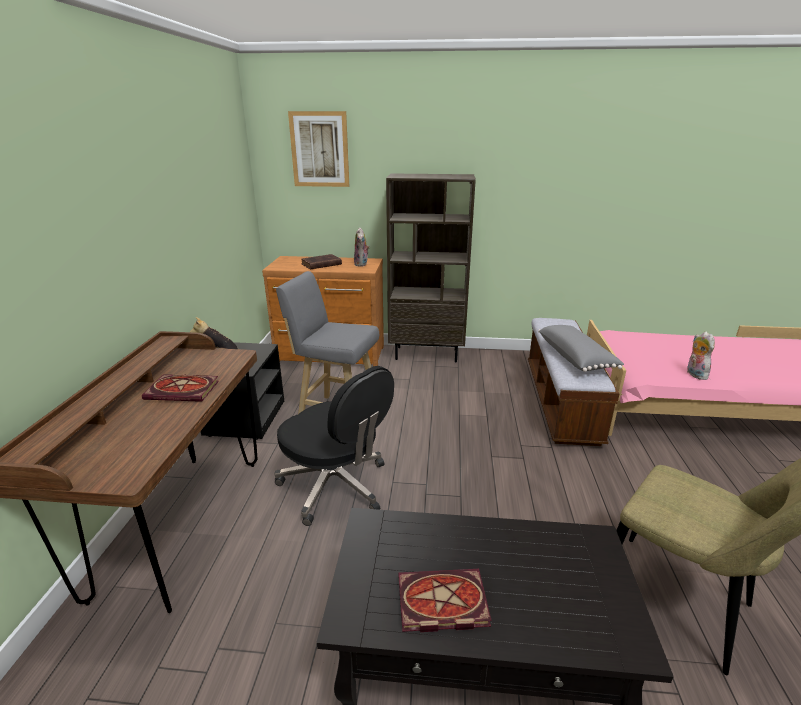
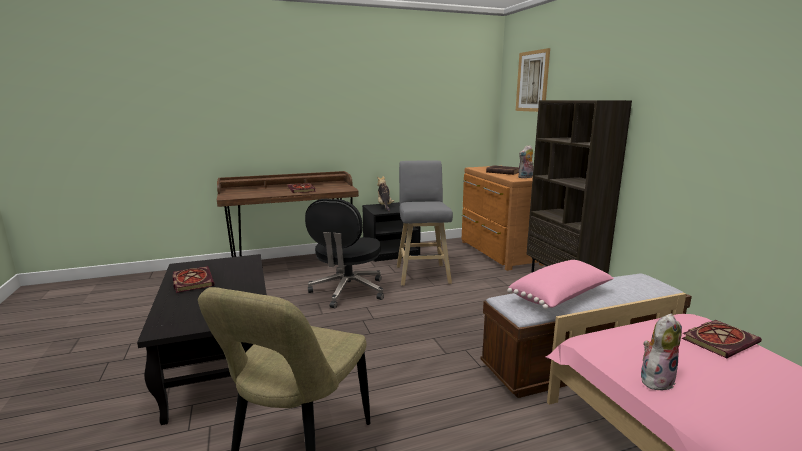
camera: 65 degrees right, 10 degrees down
(576, 358) = (561, 297): grey pillow -> pink pillow
(644, 338) = (719, 340): none -> book

